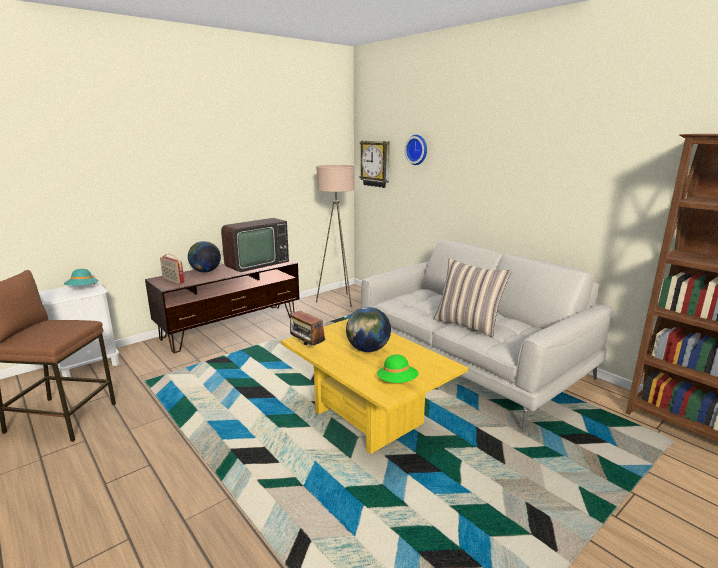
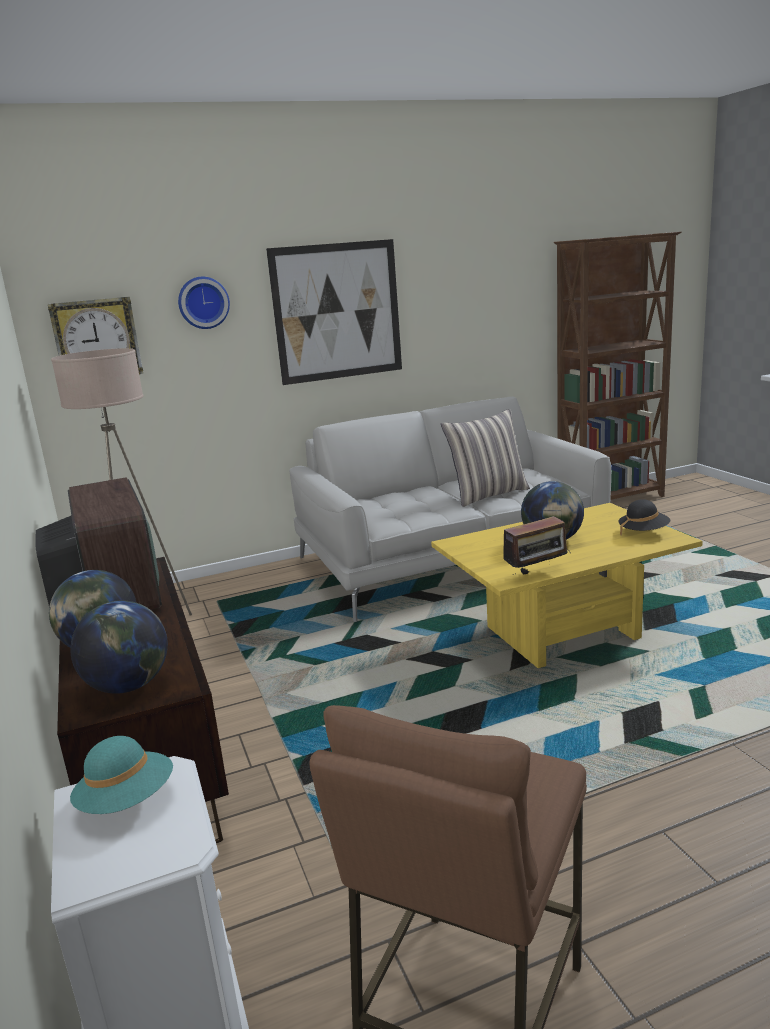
camera: 70 degrees left, 0 degrees up
(173, 280) = (128, 685): radio -> globe
(397, 382) = (643, 532): green hat -> black hat
(484, 168) = (337, 312): none -> picture

